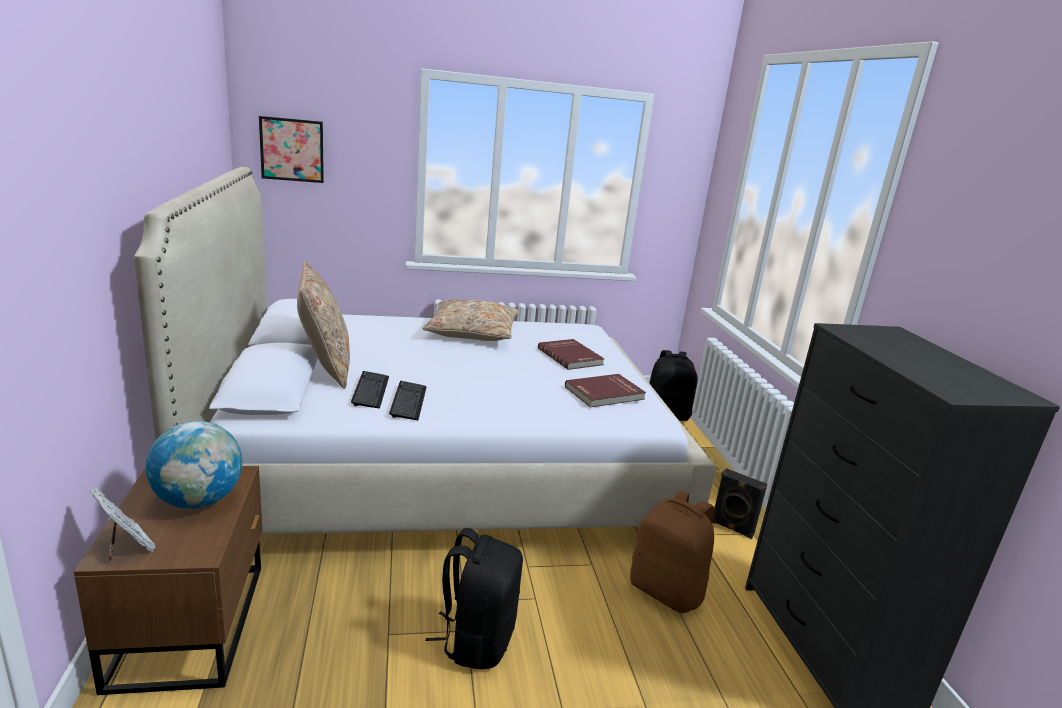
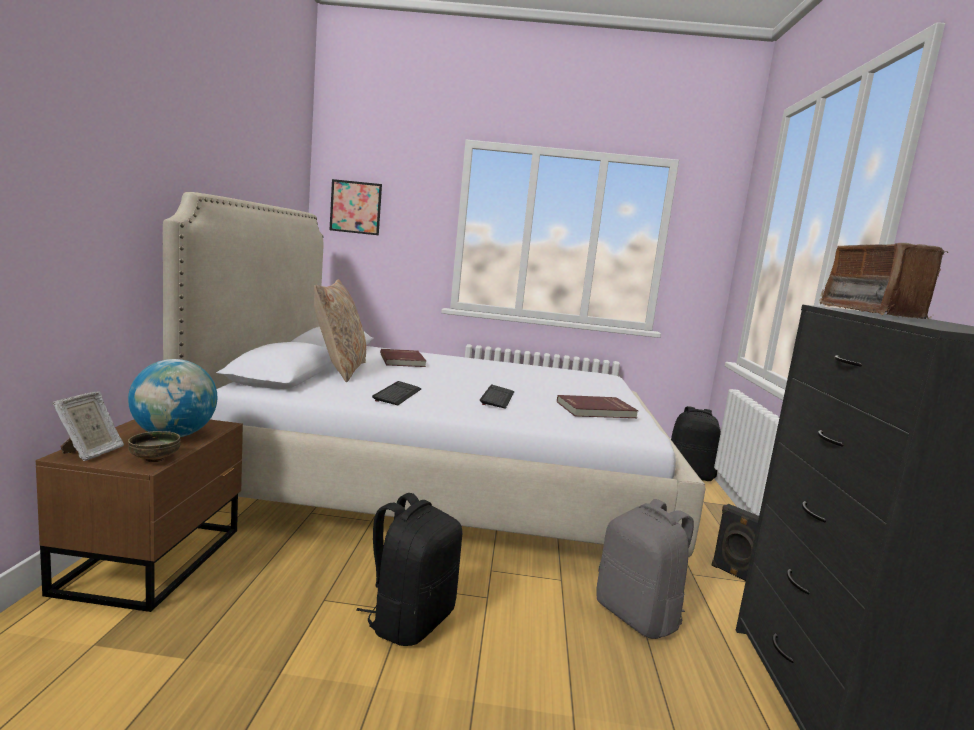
camera: 15 degrees right, 10 degrees down
(127, 547) = (90, 453): picture frame -> picture frame turned 45 degrees clockwise
(204, 543) = (155, 459): none -> bowl
(370, 391) = (368, 385): keyboard -> keyboard (497, 398)
(472, 332) = (489, 366): beige pillow -> none
(571, 356) = (577, 388): red book -> red book (403, 360)
(667, 591) = (638, 616): brown backpack -> grey backpack
(876, 343) = (870, 313): none -> radio

